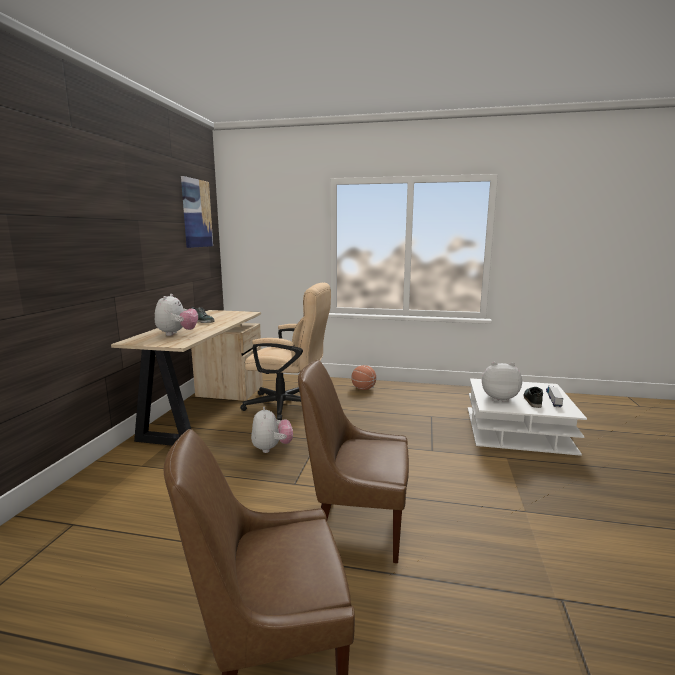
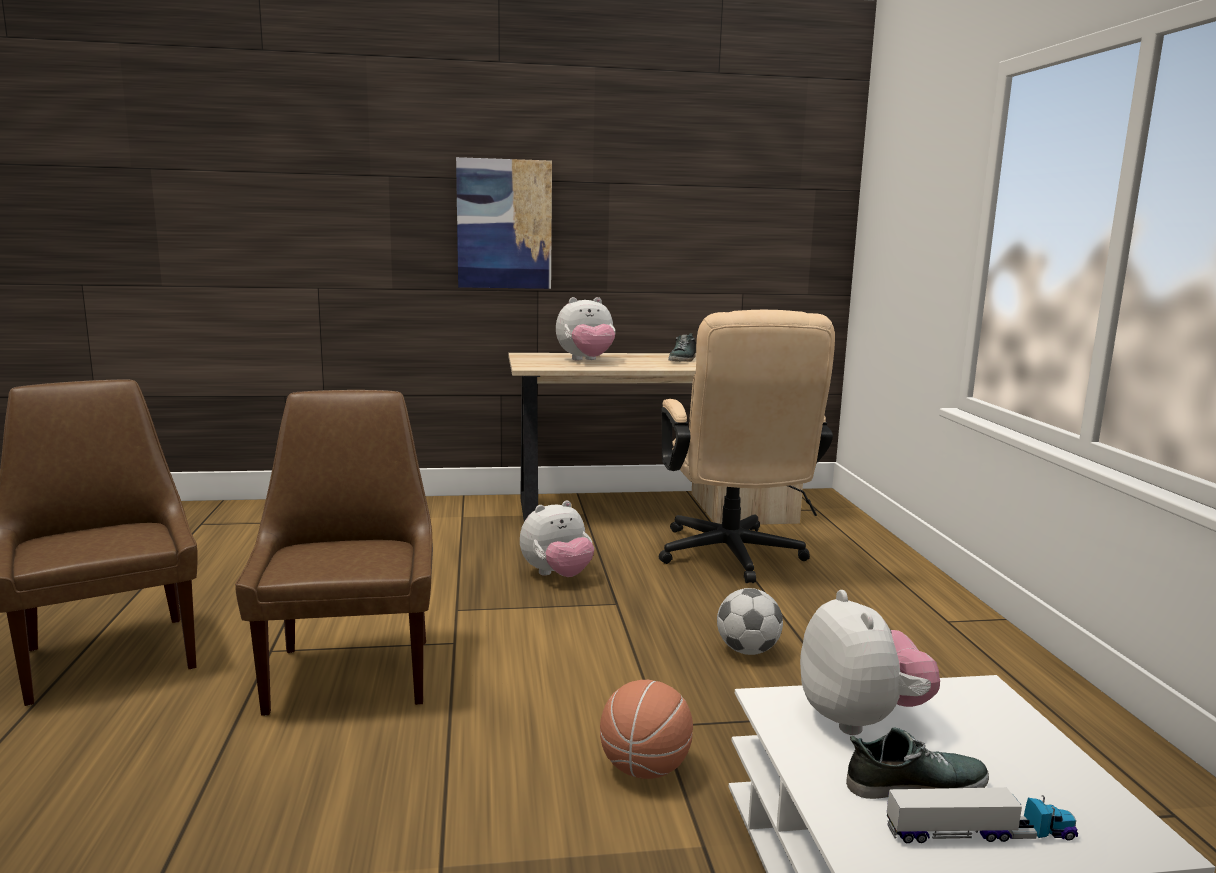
camera: 70 degrees right, 0 degrees up
(196, 213) = (777, 170): picture -> picture (504, 224)
(363, 389) = (921, 612): basketball -> basketball (645, 768)
(379, 422) = (747, 651): none -> football

